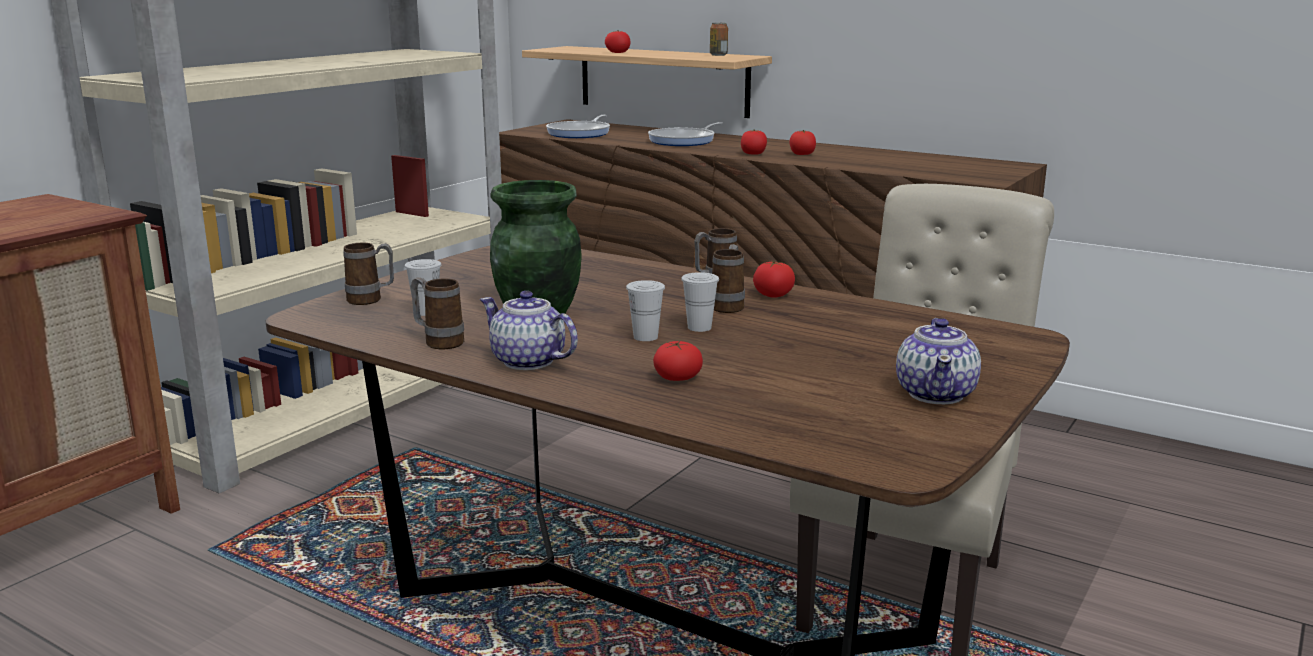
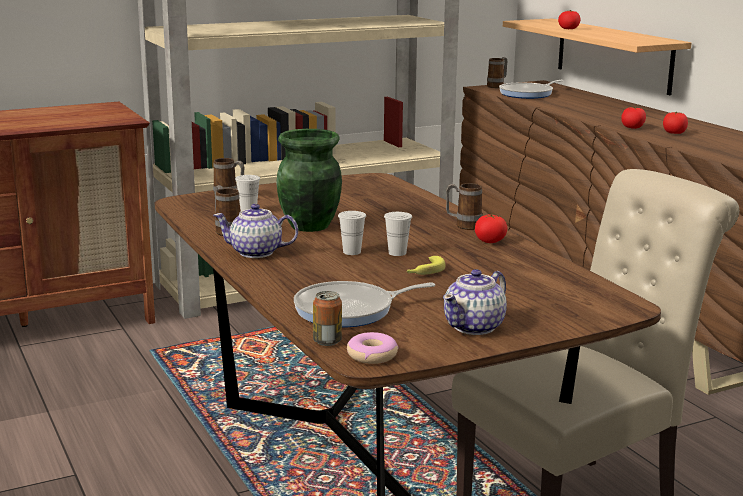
camera: 30 degrees right, 0 degrees up
(528, 362) = (256, 252): teapot -> teapot turned 60 degrees counterclockwise
(677, 378) = (326, 280): tomato -> none
(684, 141) = (599, 110): frying pan -> frying pan (349, 310)
(718, 55) = (645, 38): can -> can (327, 341)
(729, 306) = (444, 242): mug -> mug (497, 86)
(768, 343) = (424, 271): none -> banana
(898, 458) = (372, 355): none -> donut

